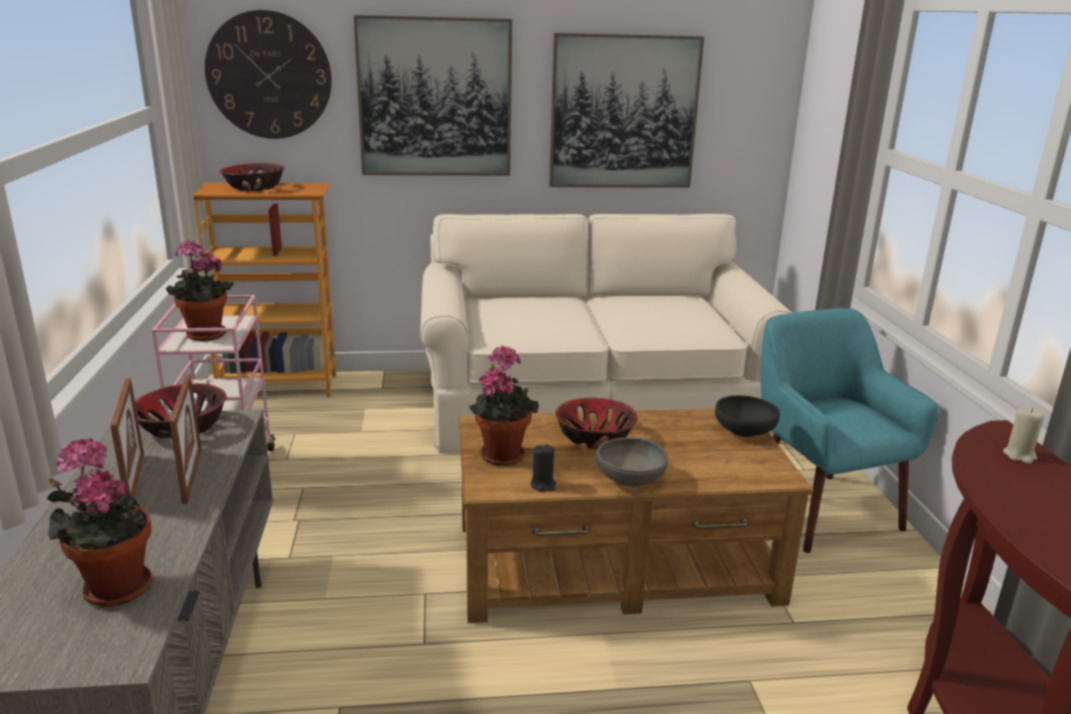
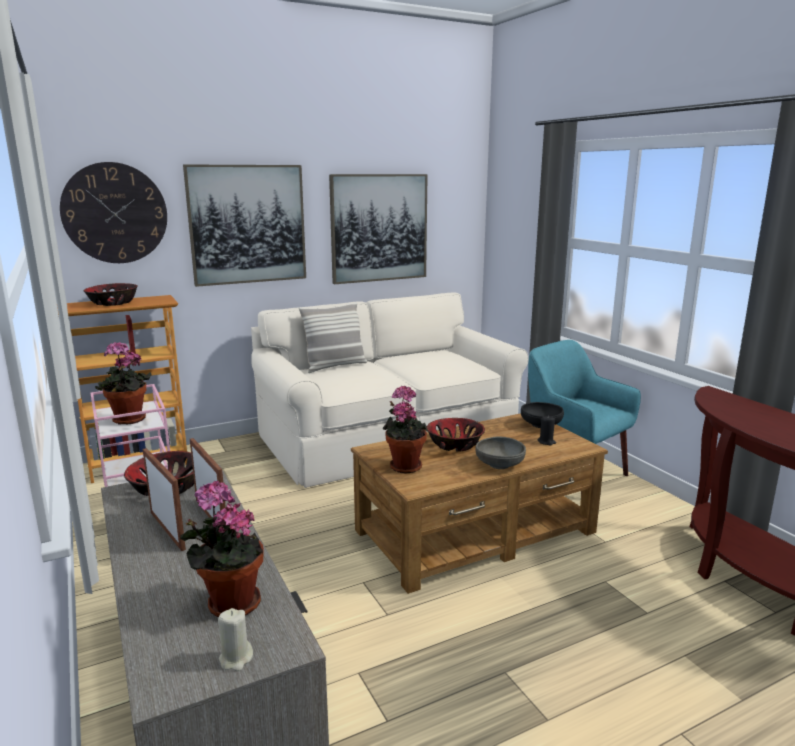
camera: 20 degrees left, 5 degrees down
(524, 299) = (335, 366): none -> pillow
(543, 485) = (449, 479): black candle -> black candle (546, 442)
(1019, 455) = (733, 401): beige candle -> beige candle (236, 659)

